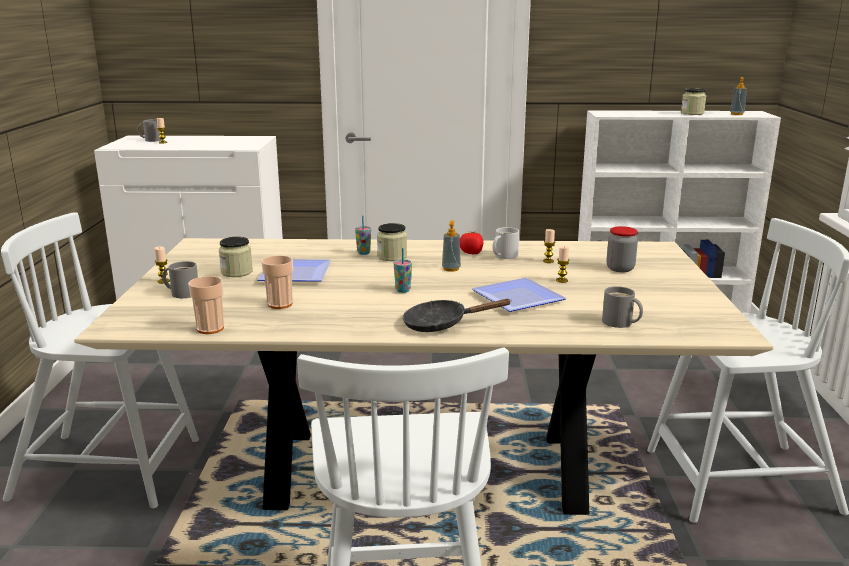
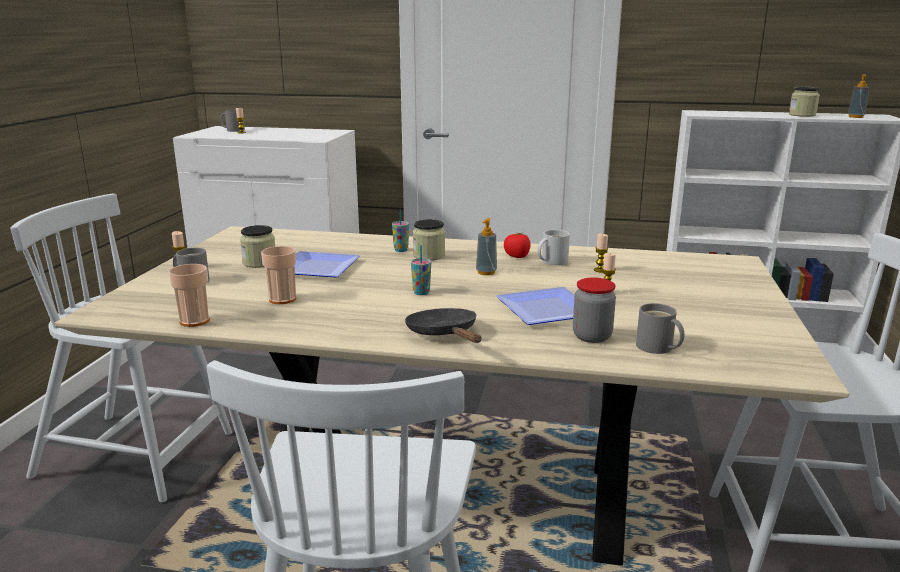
camera: 10 degrees right, 0 degrees up
(441, 324) = (444, 334): black frying pan -> black frying pan turned 60 degrees clockwise
(620, 269) = (681, 283): jar -> jar (592, 336)

